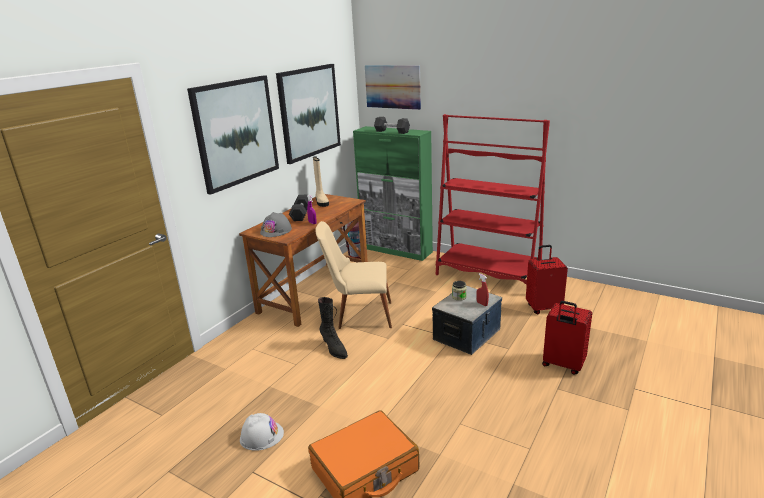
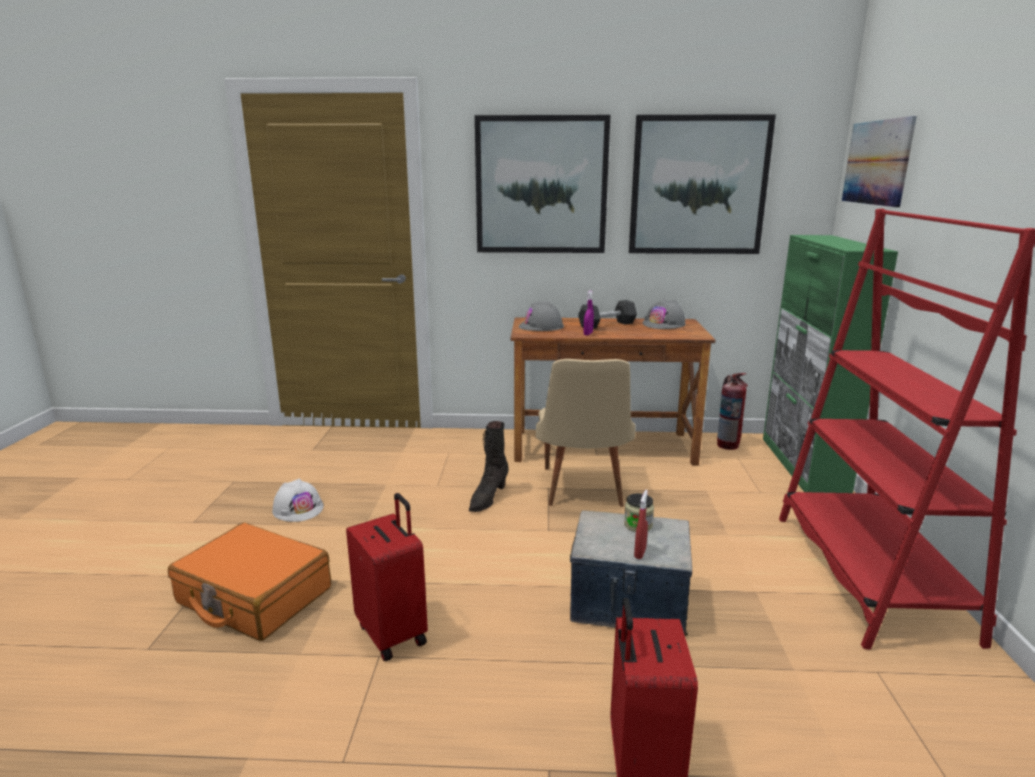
camera: 60 degrees right, 5 degrees down
(321, 202) = (664, 324): beige boot -> grey hard hat
(358, 315) = (582, 491): beige chair -> beige chair turned 150 degrees counterclockwise
(392, 131) = (831, 242): black dumbbell -> none
(544, 308) = (841, 685): red suitcase -> red suitcase (393, 633)

